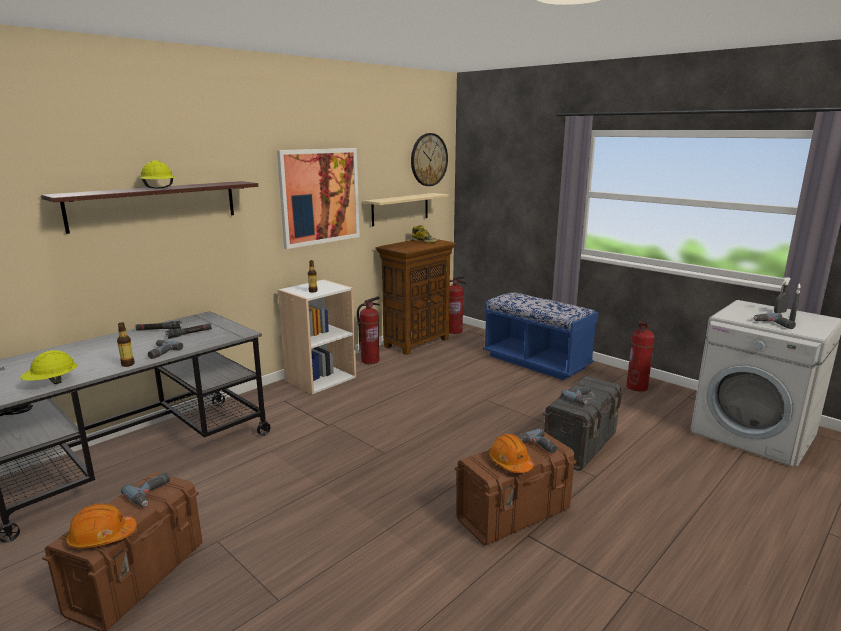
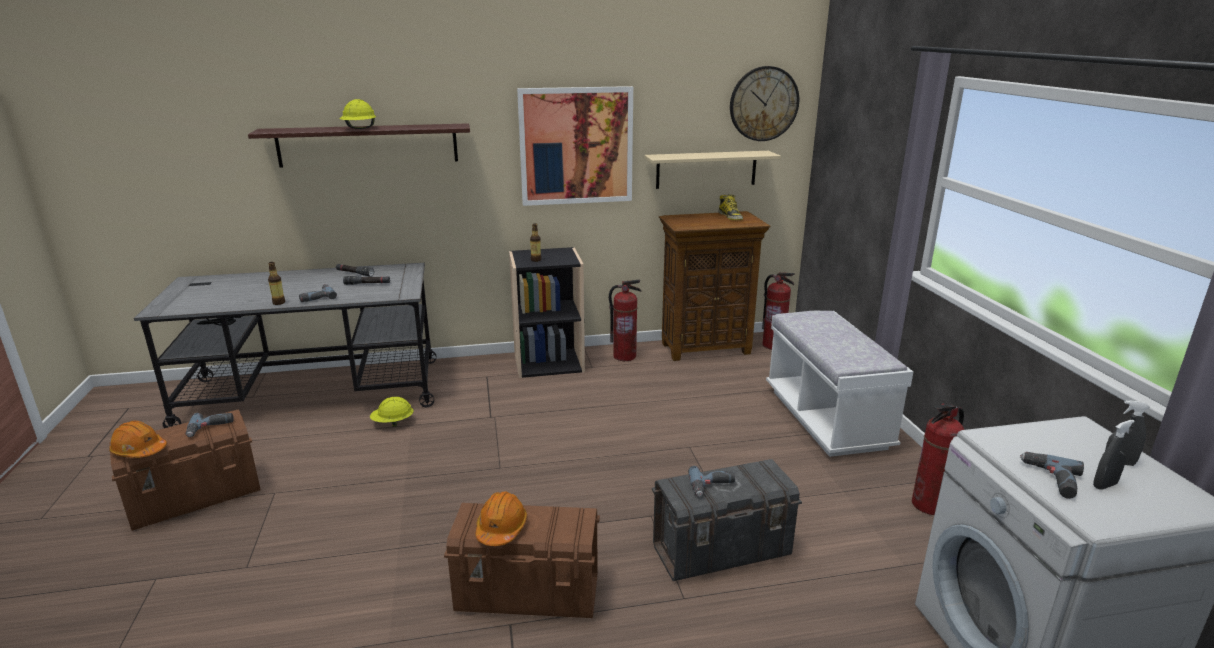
camera: 35 degrees right, 5 degrees up
(52, 383) = (211, 305): yellow hard hat -> yellow hard hat (393, 423)
(321, 378) = (549, 362): white bookcase -> black bookcase
(536, 362) = (826, 418): blue bench -> white bench
(536, 446) = (557, 523): power drill -> none

